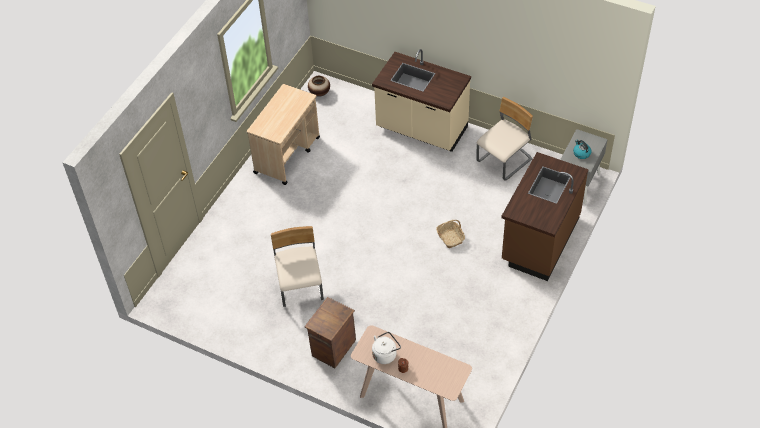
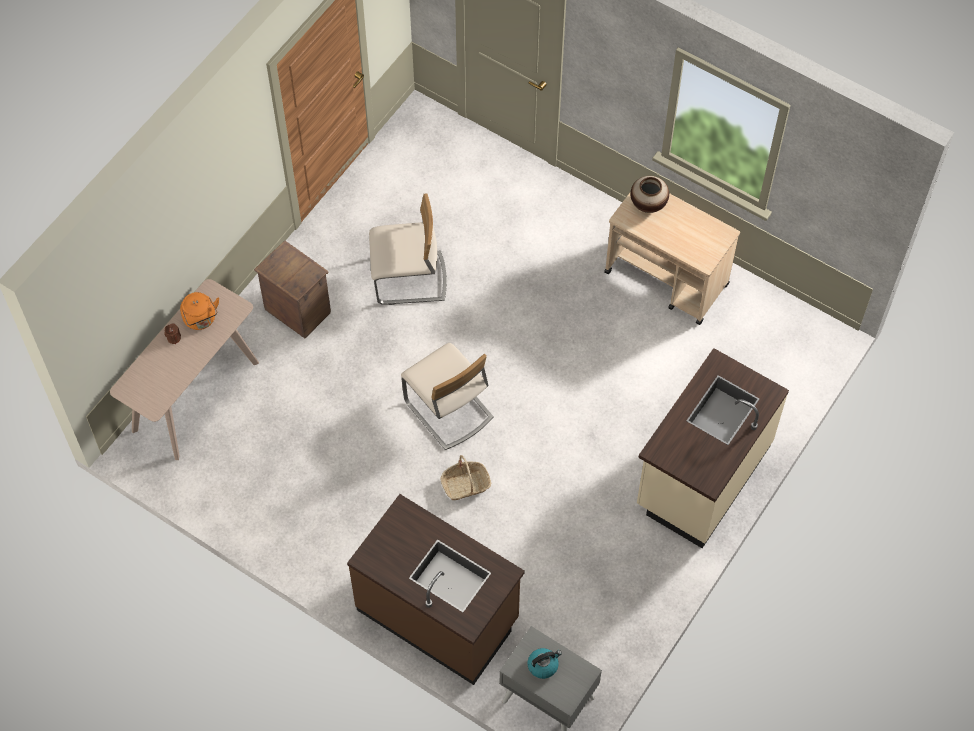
camera: 95 degrees right, 10 degrees up
(319, 93) = (801, 333): vase -> vase (648, 204)
(385, 354) = (201, 320): white kettle -> orange kettle
(504, 161) = (614, 592): beige chair -> beige chair (448, 410)

